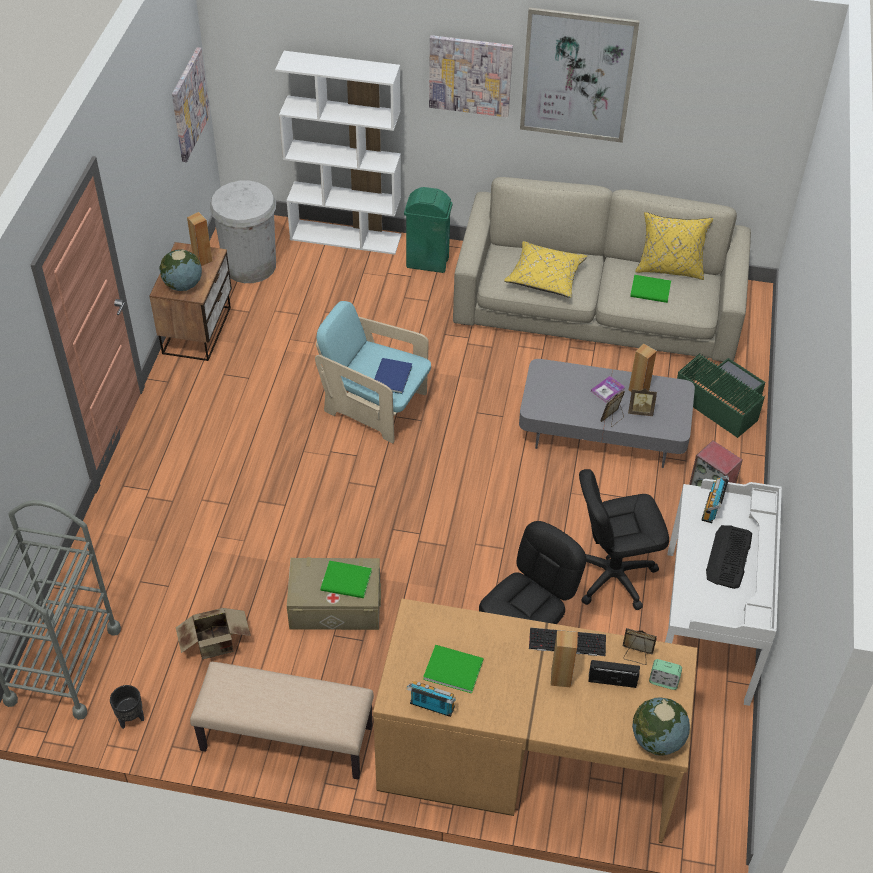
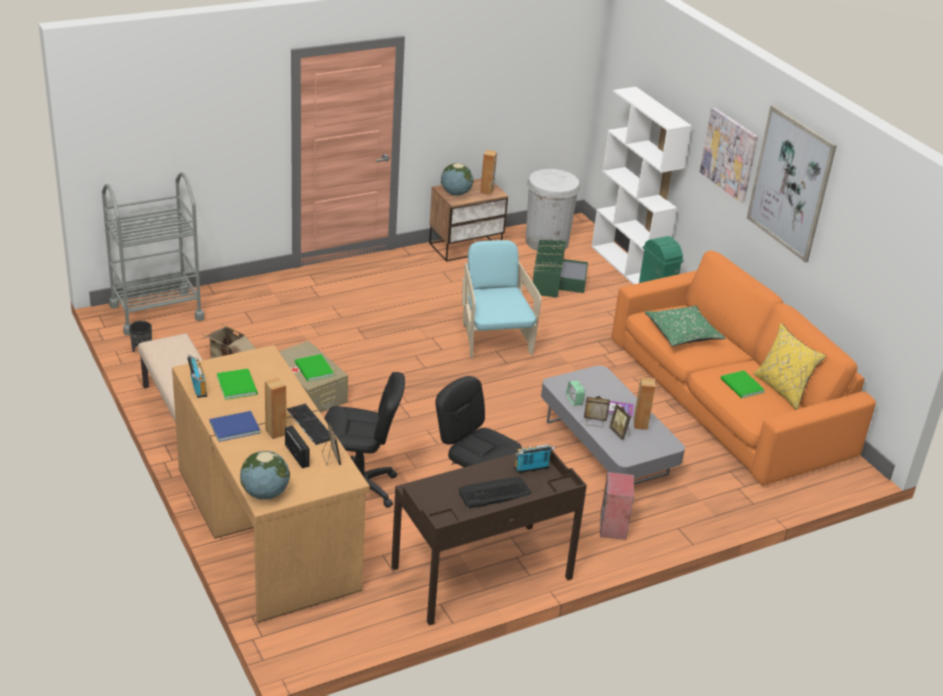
camera: 50 degrees right, 15 degrees down
(189, 104) = (558, 94): picture -> none
(390, 377) = (496, 307): blue book -> blue book (233, 427)
(545, 277) = (682, 334): yellow pillow -> green pillow
(597, 305) = (727, 398): beige sofa -> orange sofa
(663, 681) = (321, 479): alarm clock -> alarm clock (574, 400)
(708, 625) = (482, 573): white desk -> brown desk
(720, 401) = (716, 497): green storage box -> green storage box (555, 279)

